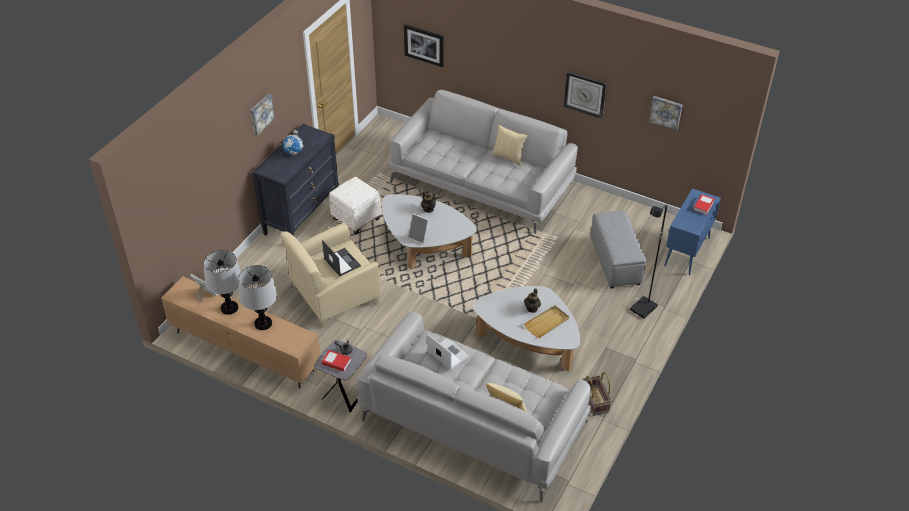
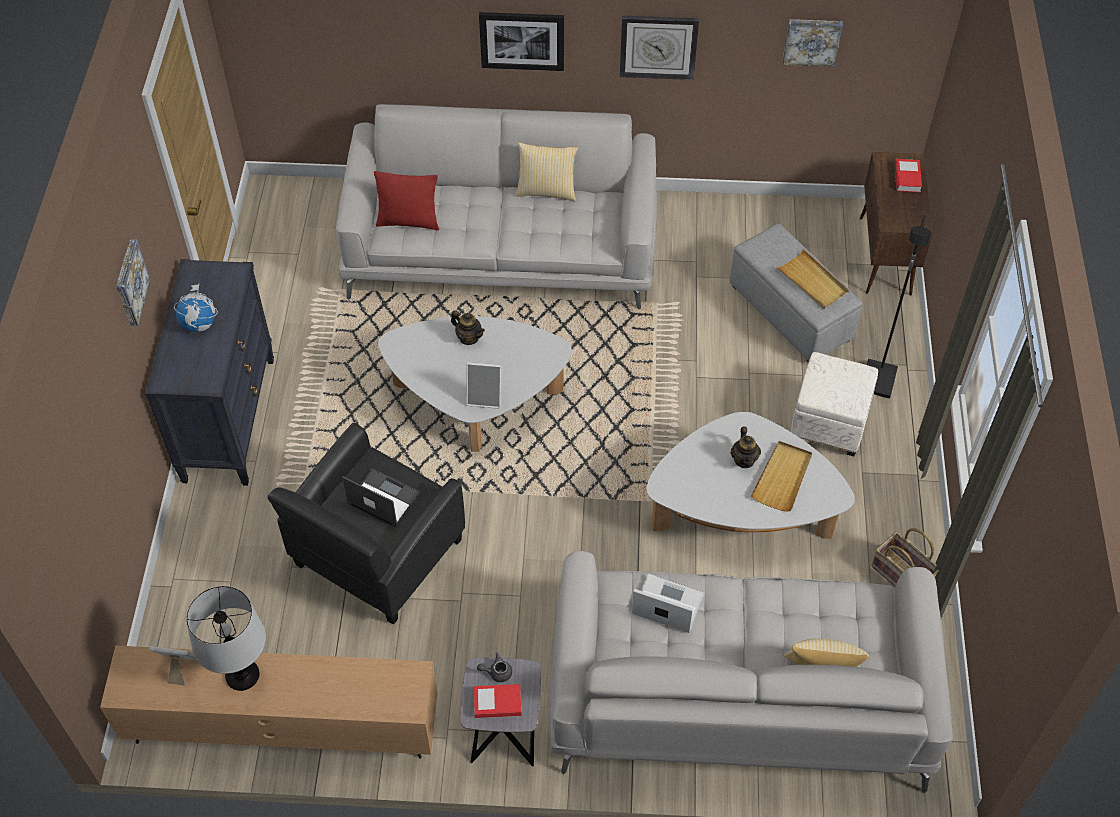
camera: 25 degrees left, 10 degrees up
(263, 323) = (322, 681): table lamp -> none
(334, 295) = (377, 554): beige armchair -> black armchair
(355, 219) = (328, 391): white ottoman -> white ottoman (827, 425)
(424, 45) = (328, 36): picture -> picture (522, 40)
(431, 149) = (408, 221): none -> red pillow
(624, 241) = (812, 282): none -> beige tray
(687, 252) = (885, 257): blue cabinet -> brown cabinet

